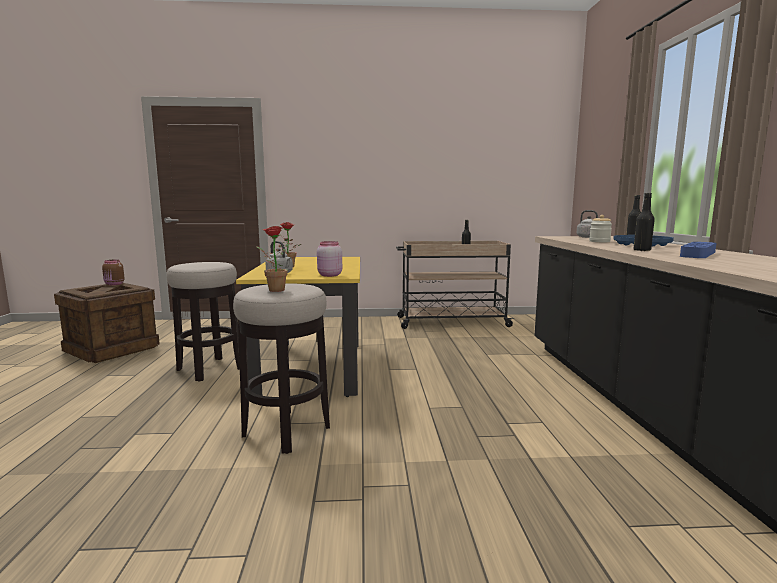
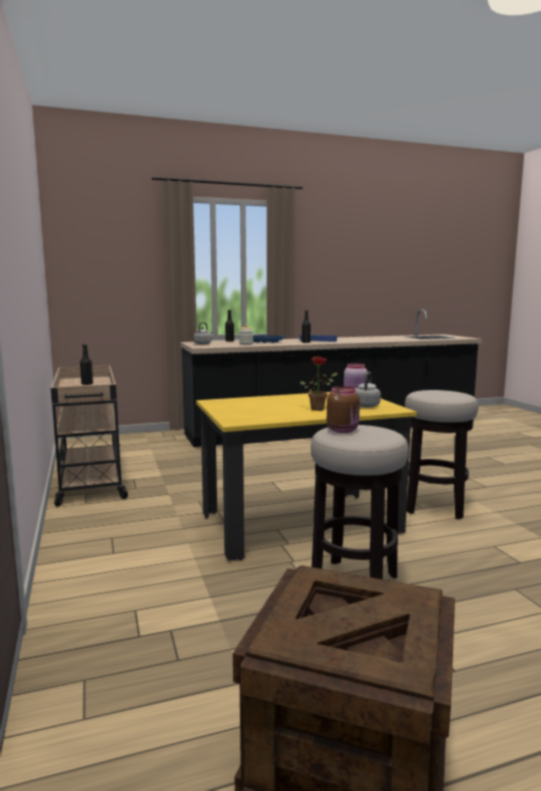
camera: 105 degrees left, 0 degrees up
(114, 284) = (293, 633): brown jar -> brown jar (343, 430)
(273, 290) = (453, 392): potted plant -> none

